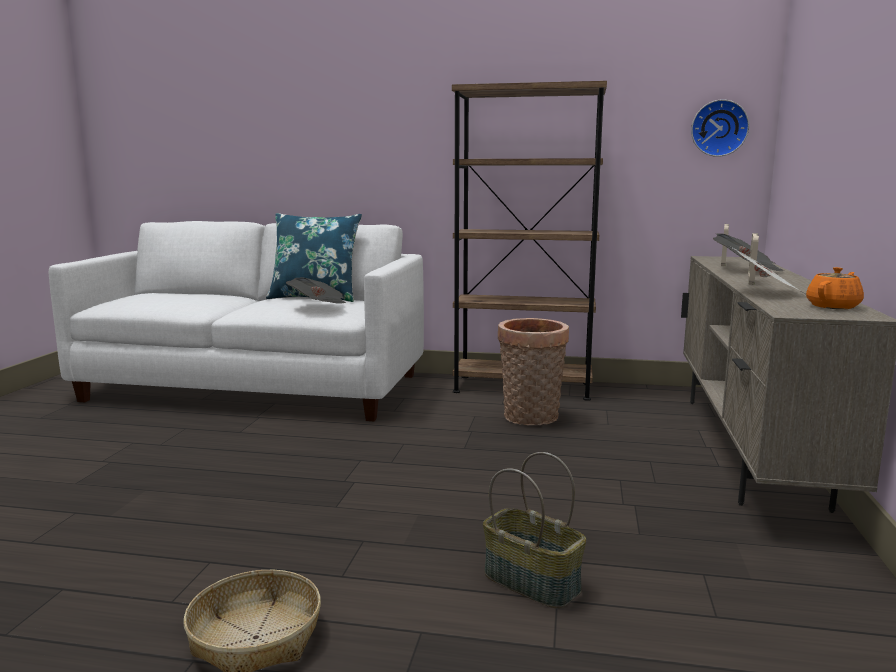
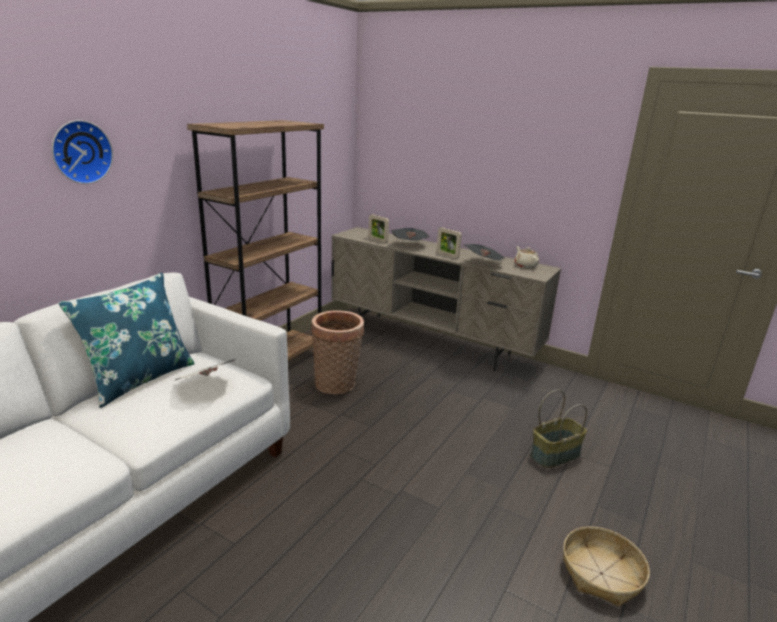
camera: 70 degrees left, 10 degrees up
(719, 128) = (334, 146): wall clock -> wall clock (80, 152)
(833, 306) = (525, 265): orange teapot -> beige teapot

